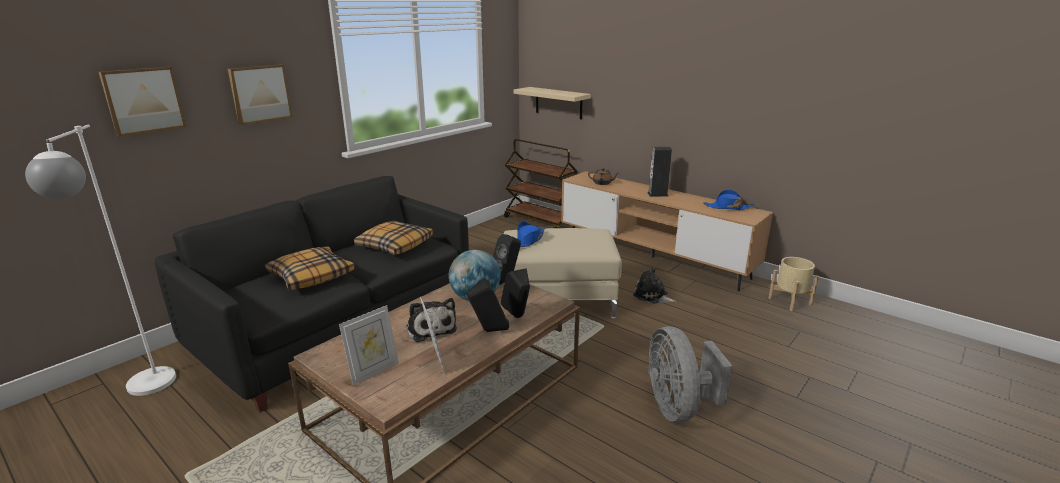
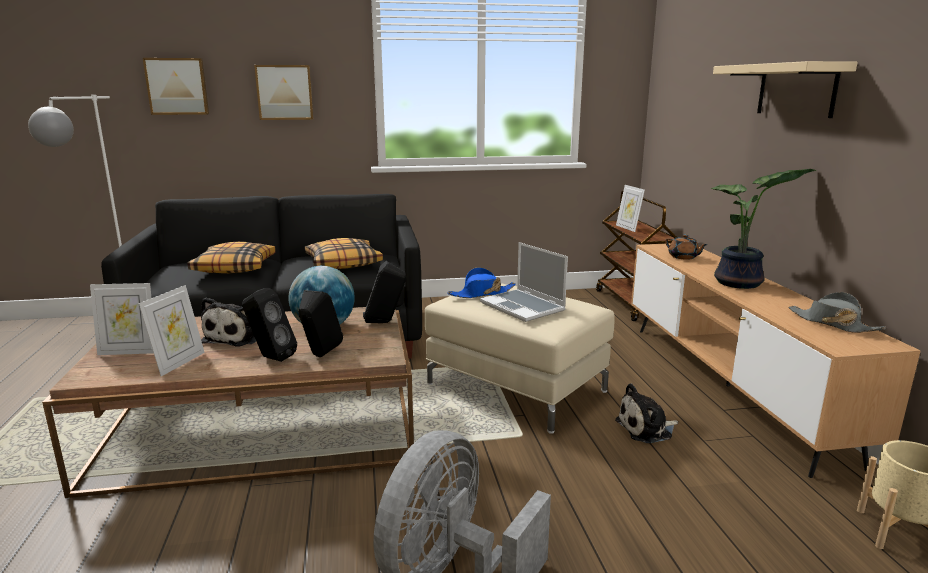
camera: 40 degrees right, 5 degrees down
(531, 167) = (628, 228): none -> picture frame
(558, 103) = (676, 143): beige shelf -> beige shelf (796, 90)
(570, 242) = (523, 307): none -> laptop
(652, 296) = (646, 429): plush toy -> plush toy turned 90 degrees counterclockwise
(657, 194) = (740, 283): speaker -> potted plant
(727, 207) = (832, 323): blue hat -> grey hat

